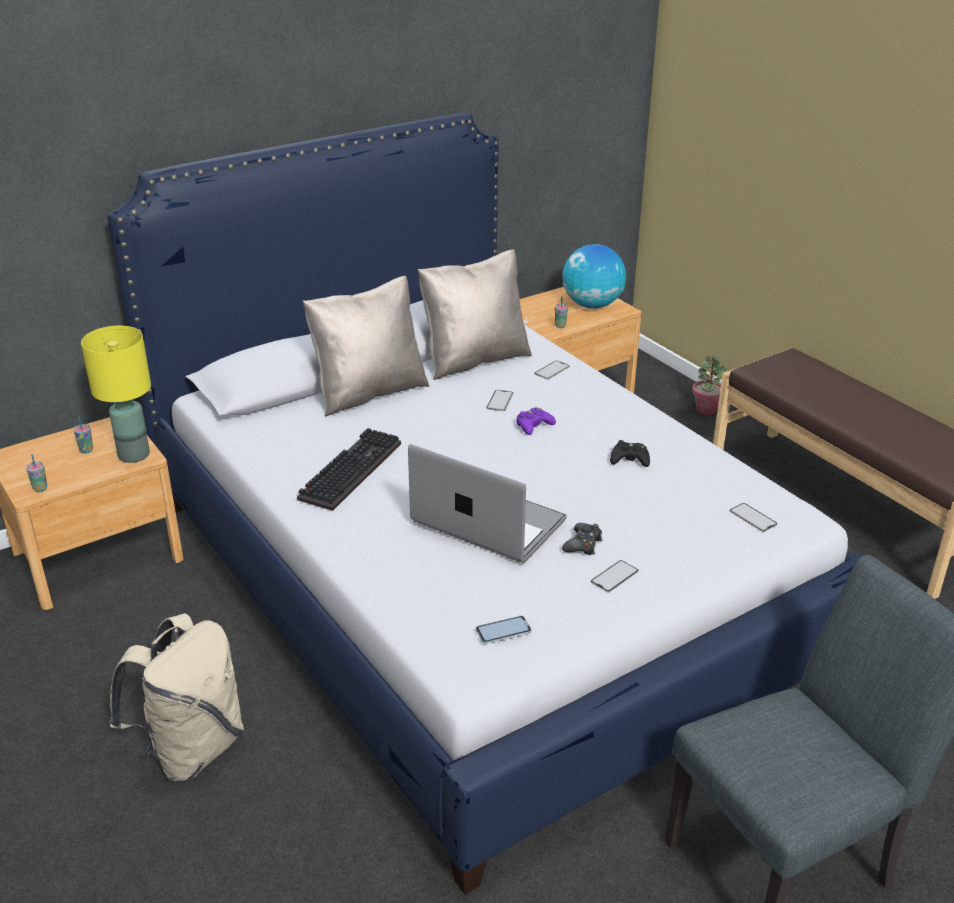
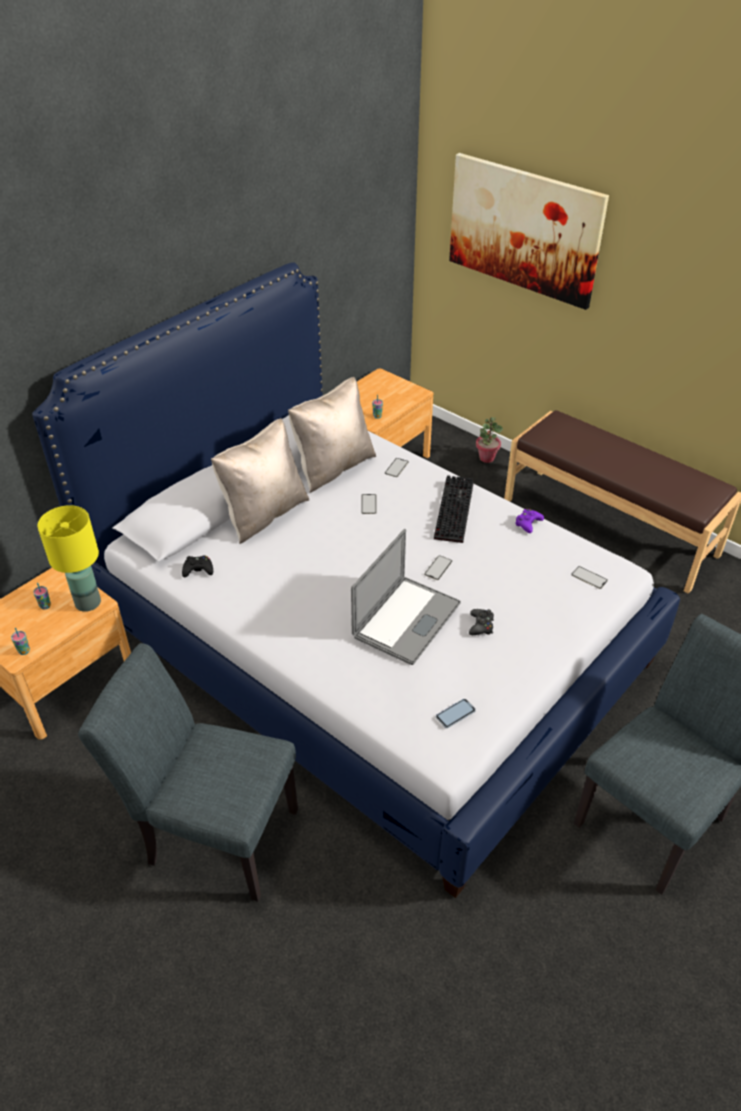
camera: 15 degrees left, 10 degrees up
(191, 749) = (212, 833): beige backpack -> grey chair
(350, 469) = (281, 591): keyboard -> keyboard (452, 509)
(488, 521) = (406, 620): laptop -> laptop turned 105 degrees clockwise
(533, 426) = (403, 523): purple game controller -> purple game controller (528, 523)
(592, 305) = (393, 392): globe -> none
(614, 576) = (513, 649): phone -> phone (438, 568)
(629, 460) = (485, 542): black game controller -> black game controller (198, 570)
(768, 110) = (524, 229): none -> picture

